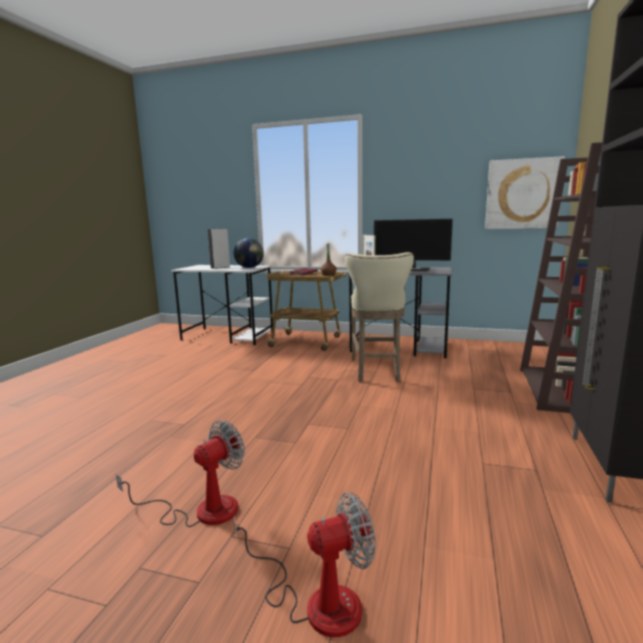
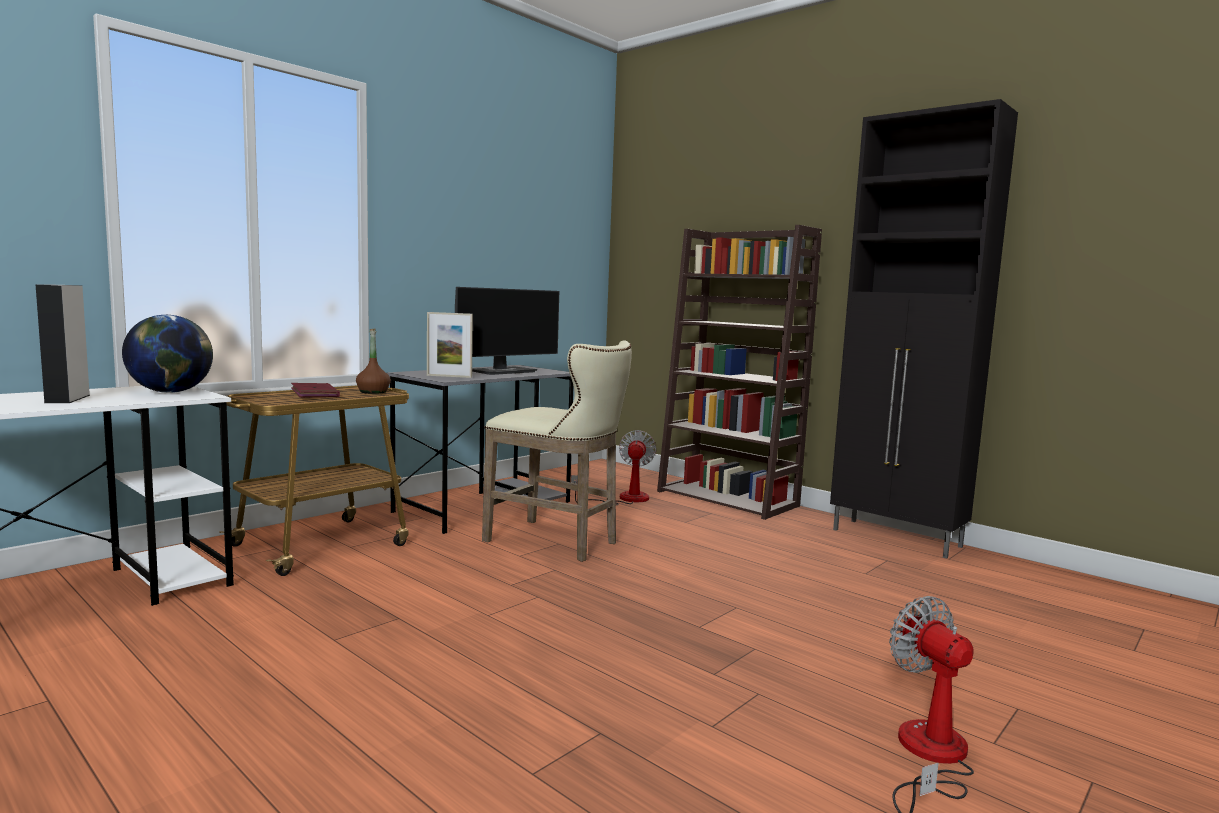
camera: 65 degrees left, 5 degrees down
(316, 601) = (1105, 712): fan -> fan (624, 499)
(522, 194) = (570, 261): picture -> none

